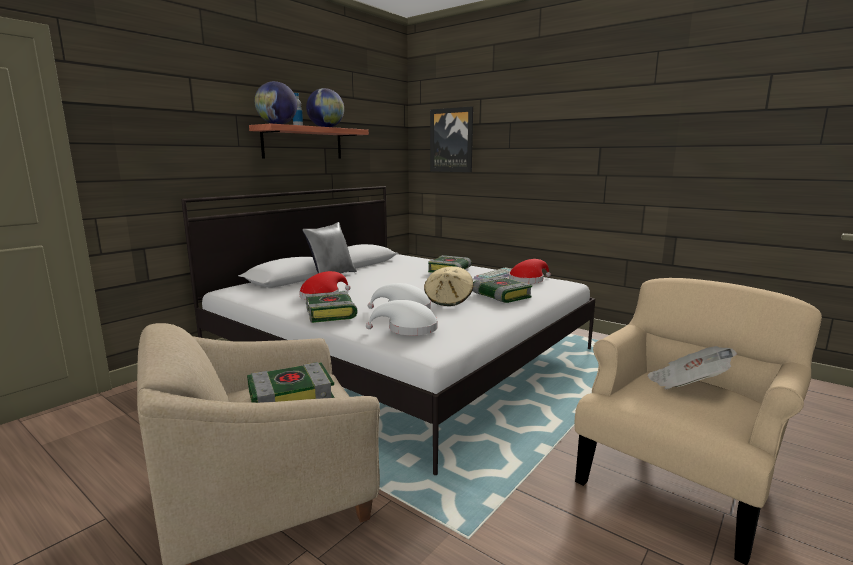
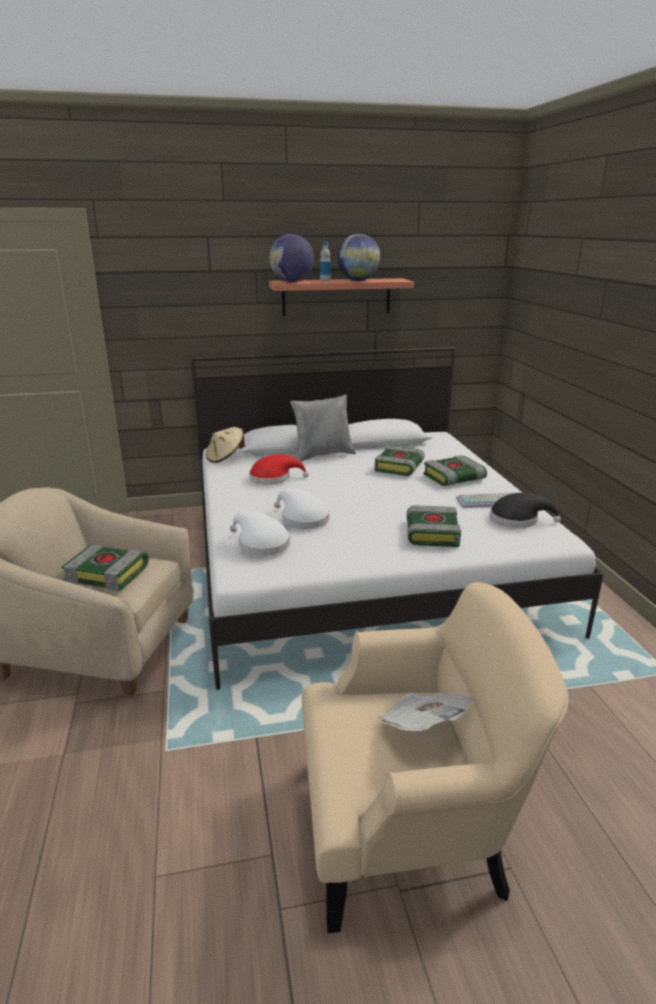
camera: 40 degrees right, 10 degrees up
(331, 314) = (242, 503): book -> book (399, 467)
(448, 300) = (364, 521): beige hat -> beige hat (225, 458)
(451, 140) = (545, 294): picture -> none
(528, 280) = (517, 519): red hat -> black hat

